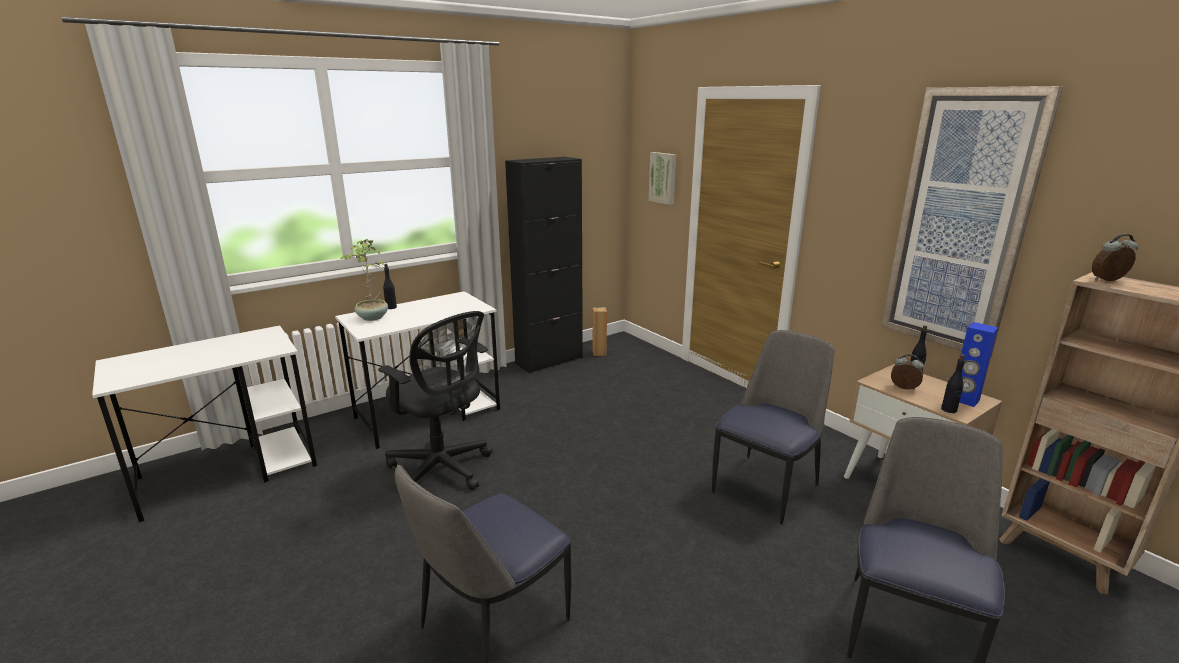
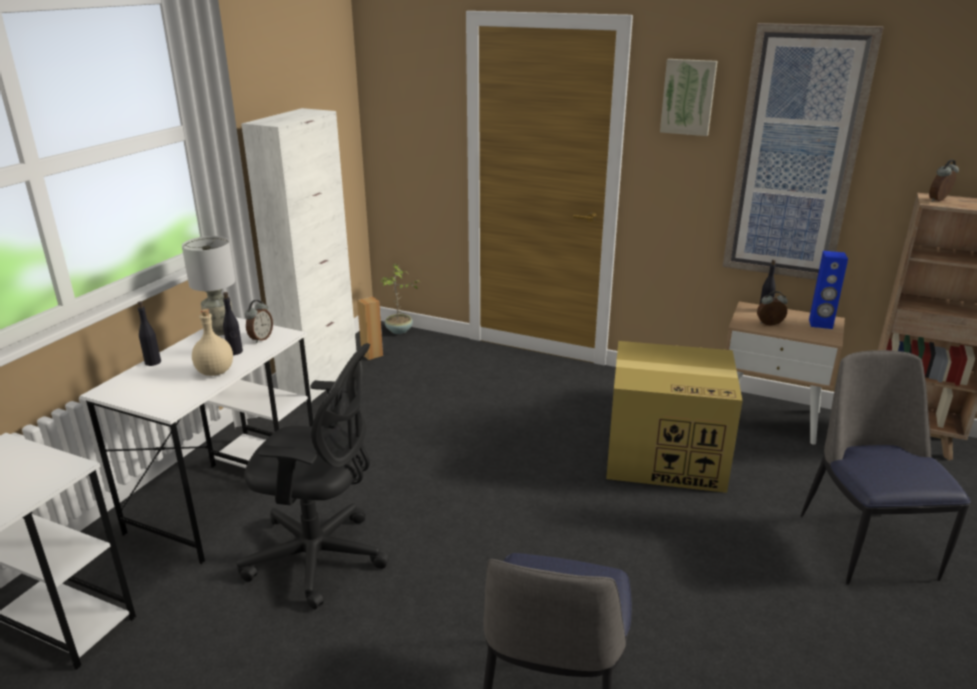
camera: 30 degrees left, 5 degrees up
(372, 318) = (146, 384): potted plant -> potted plant (399, 331)
(415, 319) = (216, 372): none -> beige bottle
(449, 298) = (221, 330): none -> grey table lamp
(464, 307) = (260, 338): none -> alarm clock
(549, 361) = (320, 380): black cabinet -> white cabinet
(663, 178) = (421, 124): picture -> picture (688, 97)
(766, 487) = (667, 456): chair -> cardboard box
(949, 410) = (819, 337): black bottle -> black bottle (235, 352)

